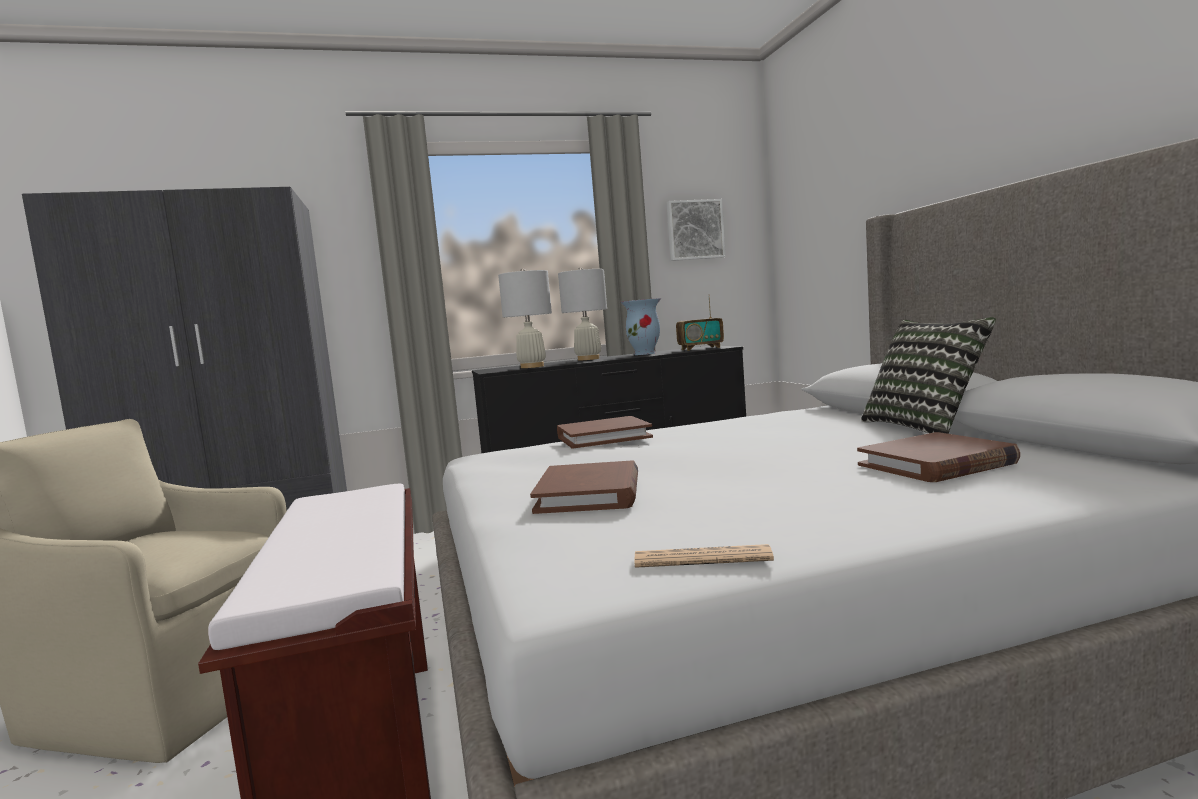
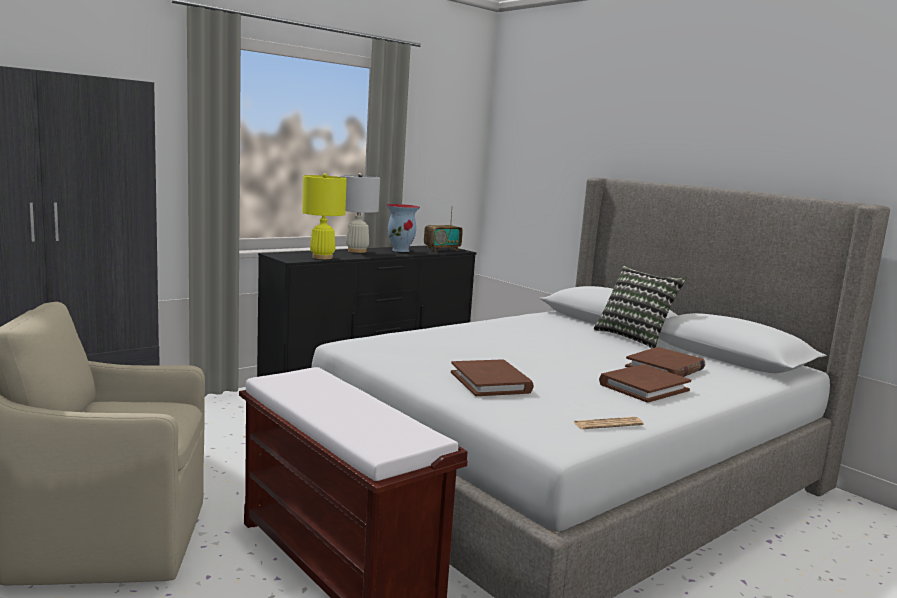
camera: 25 degrees left, 5 degrees up
(532, 367) = (322, 257): white table lamp -> yellow table lamp
(603, 437) = (436, 333): brown book -> brown book (643, 387)
(694, 230) = (435, 145): picture -> none

